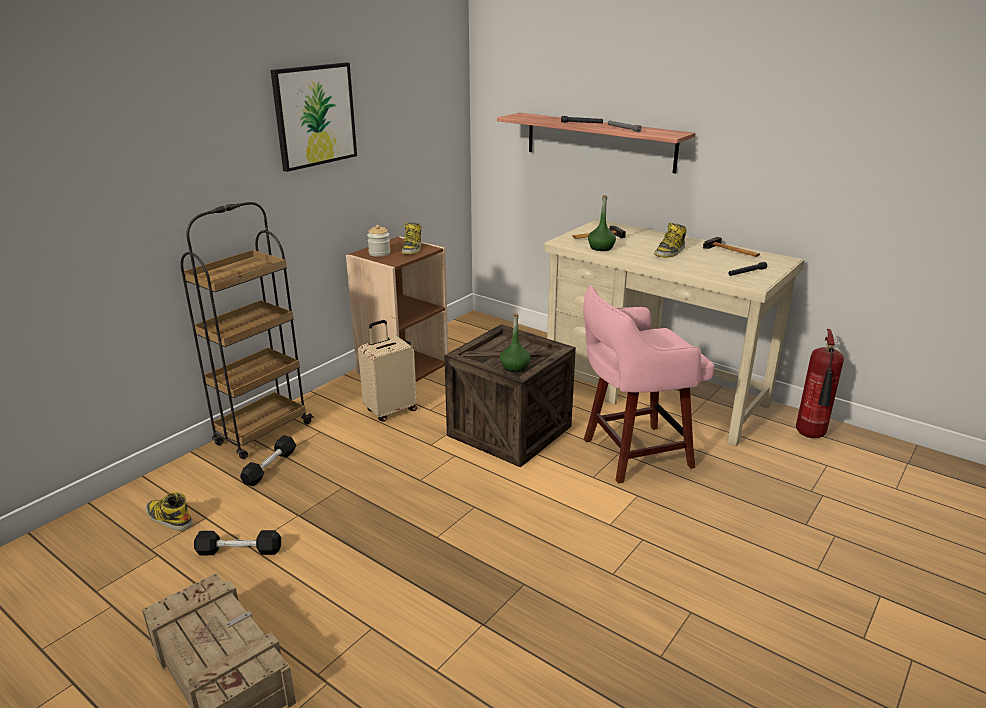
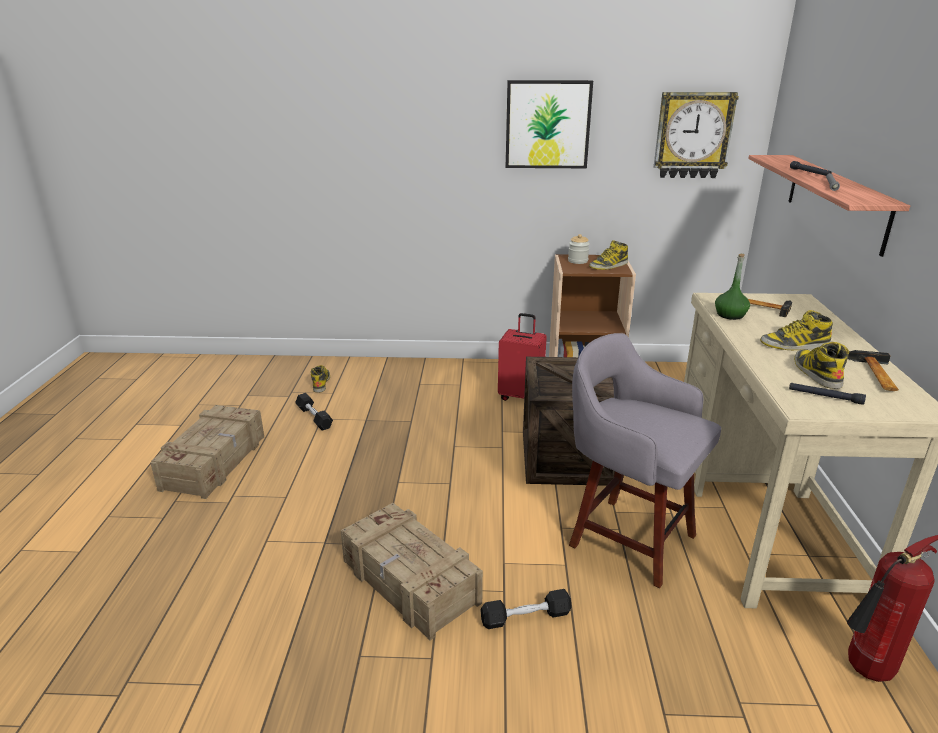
camera: 55 degrees right, 0 degrees up
(262, 434) = (431, 368): brown cart -> none
(270, 467) = (401, 387): black dumbbell -> black dumbbell (525, 617)
(390, 410) = (521, 396): beige suitcase -> red suitcase
(425, 107) = (692, 135): none -> wall clock
(515, 367) = (557, 390): green bottle -> none
(591, 588) = (410, 582): none -> crate
(632, 454) = (627, 538): pink stool -> grey stool
(713, 262) = (816, 373): none -> boot

